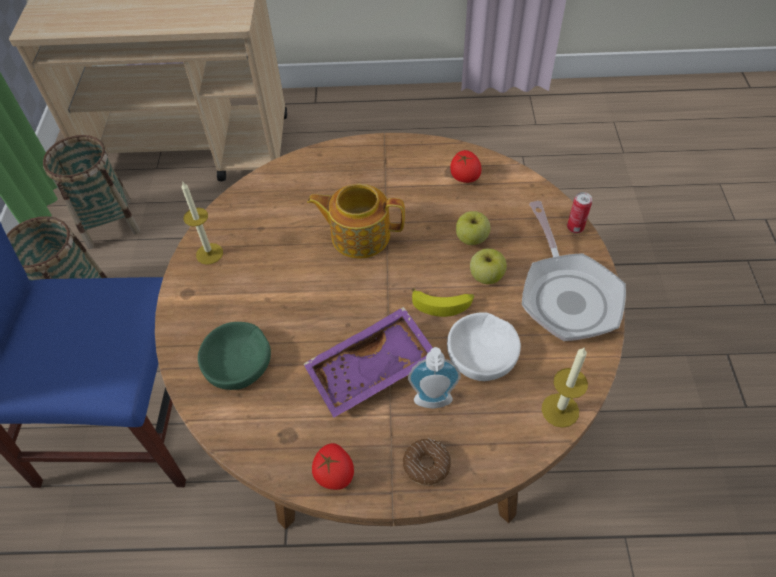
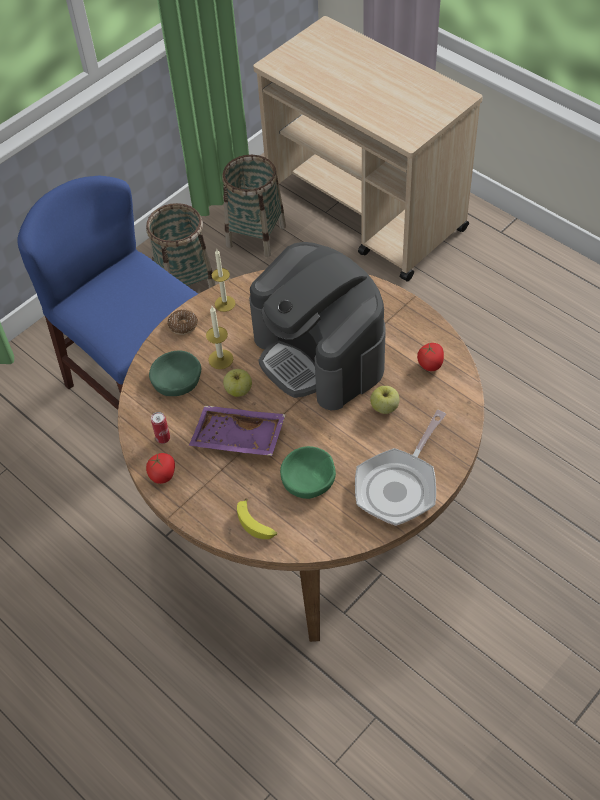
camera: 45 degrees right, 0 degrees up
(359, 235) = (320, 354): teapot -> coffee machine
(426, 465) = (210, 508): donut -> donut (183, 325)
(433, 404) = (249, 482): soap dispenser -> none
(443, 304) = (319, 433): banana -> banana (256, 524)
(482, 352) = (308, 477): white bowl -> green bowl
(486, 276) = (364, 437): apple -> apple (238, 390)
(560, 410) = (312, 541): candle -> candle (220, 359)
(575, 228) = (459, 451): can -> can (163, 438)

